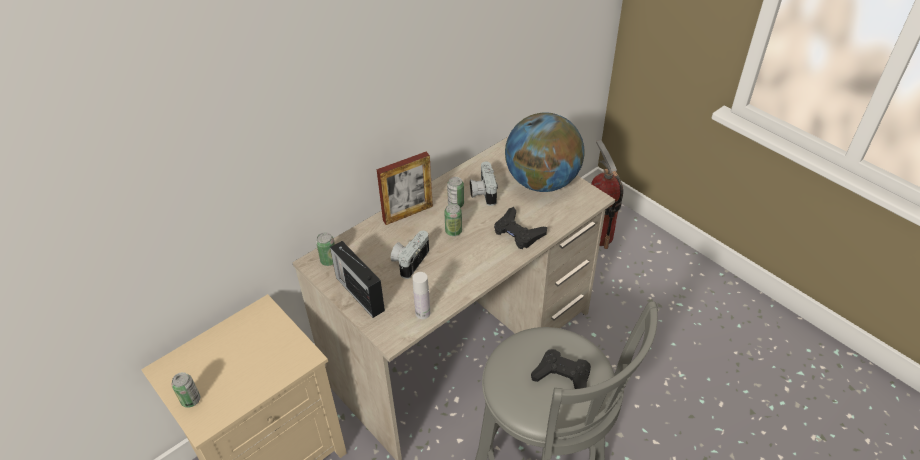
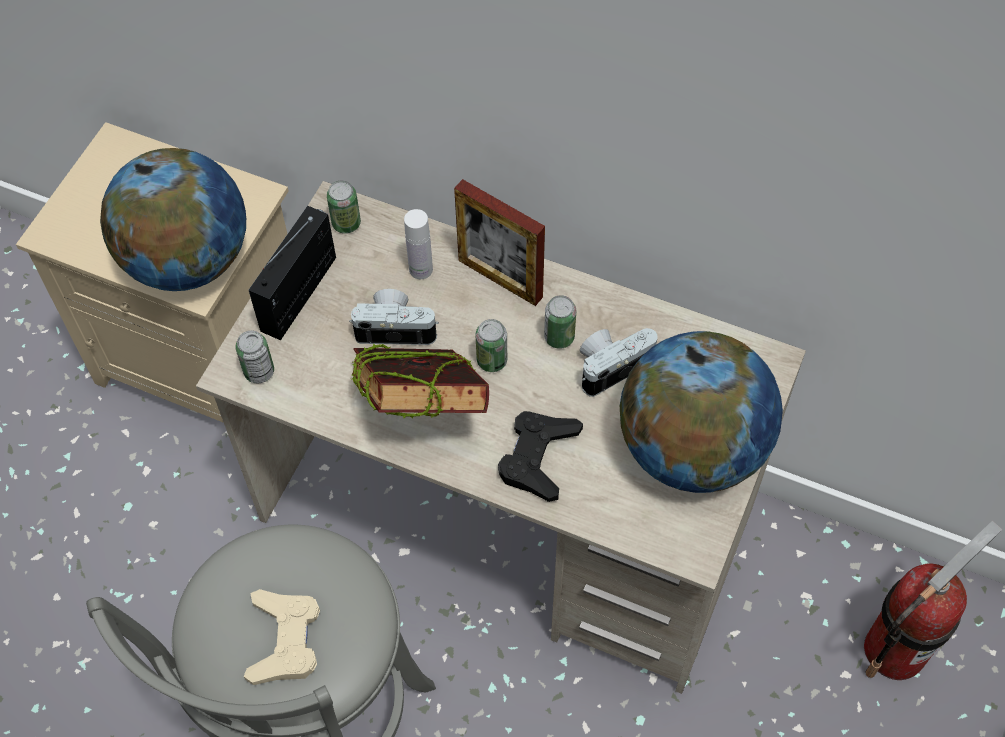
camera: 65 degrees right, 15 degrees up
(191, 400) = (79, 200): can -> can (259, 371)
(282, 355) = (188, 260): none -> globe
(422, 313) = (297, 392): white bottle -> white bottle (421, 269)
(468, 267) = (421, 414): none -> book
(562, 376) = (284, 640): black game controller -> beige game controller

